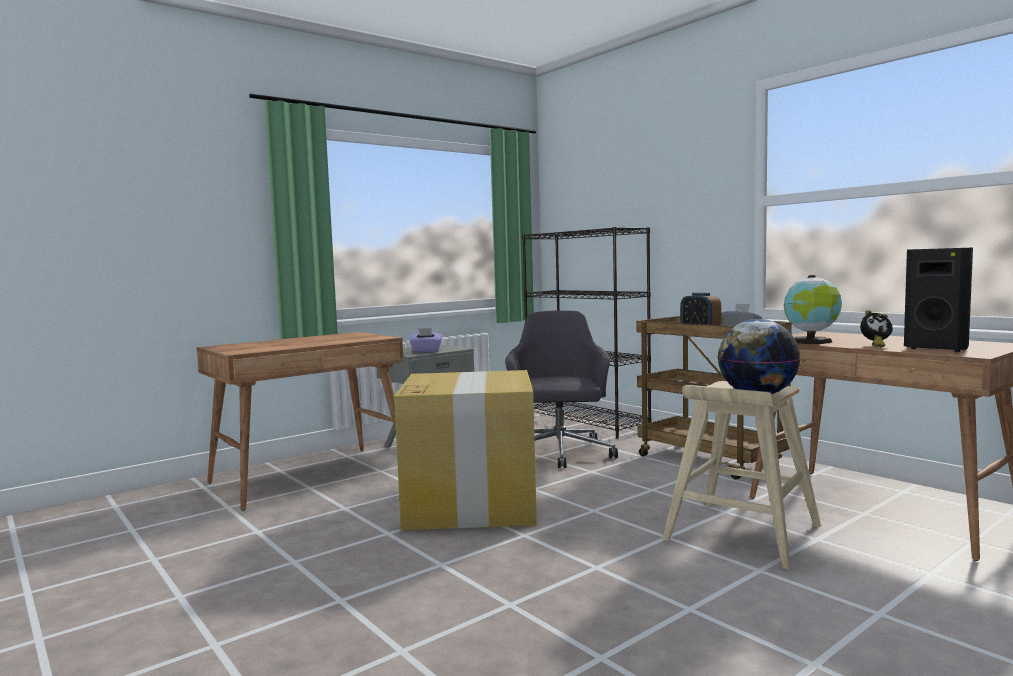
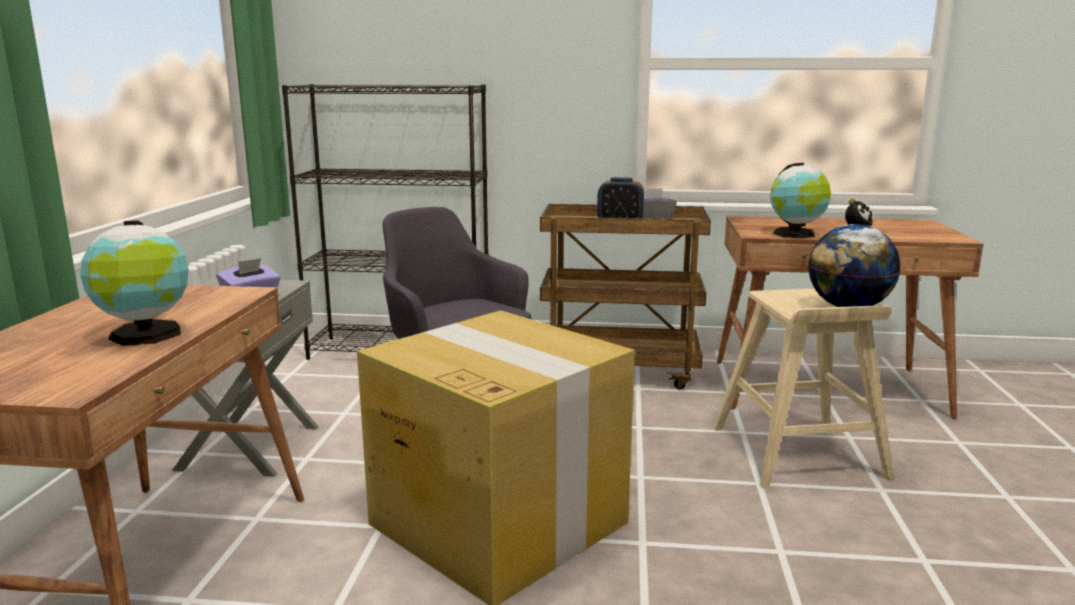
camera: 45 degrees left, 10 degrees up
(306, 344) = (146, 335): none -> globe
(938, 348) = (909, 233): black speaker -> none

